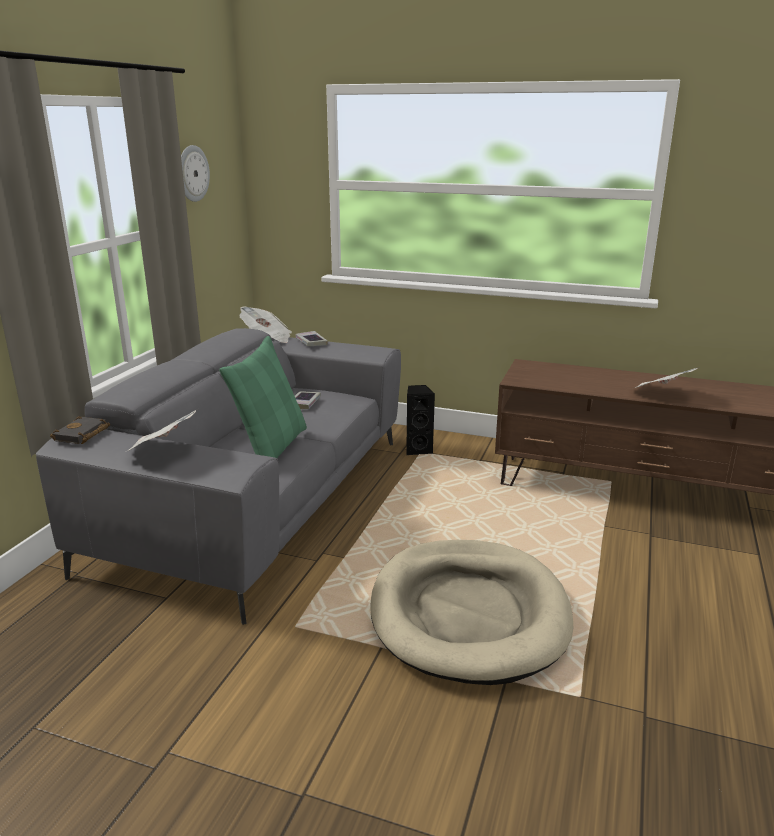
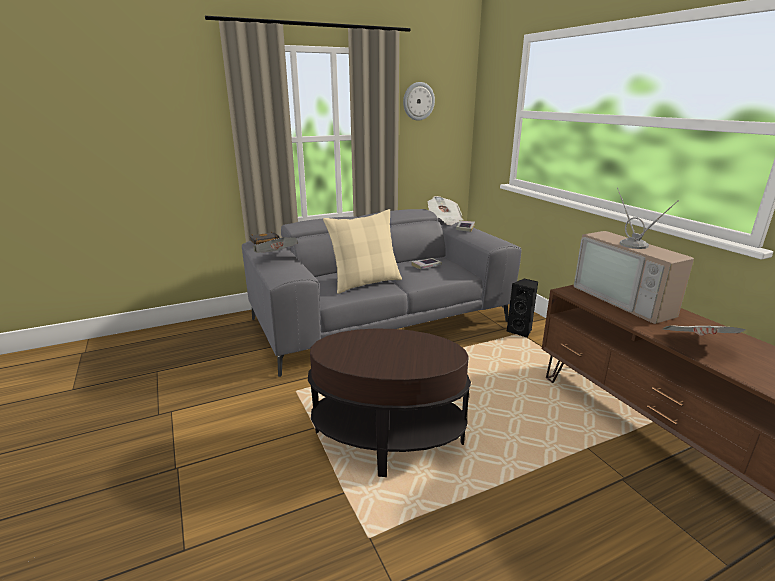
camera: 45 degrees right, 0 degrees up
(272, 448) = (365, 283): green pillow -> beige pillow
(468, 614) = (388, 441): beige dog bed -> brown side table
(565, 374) = (627, 300): none -> television

